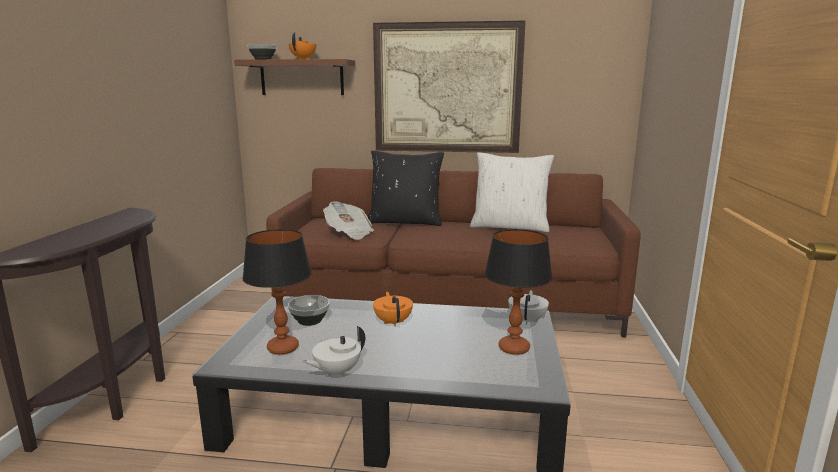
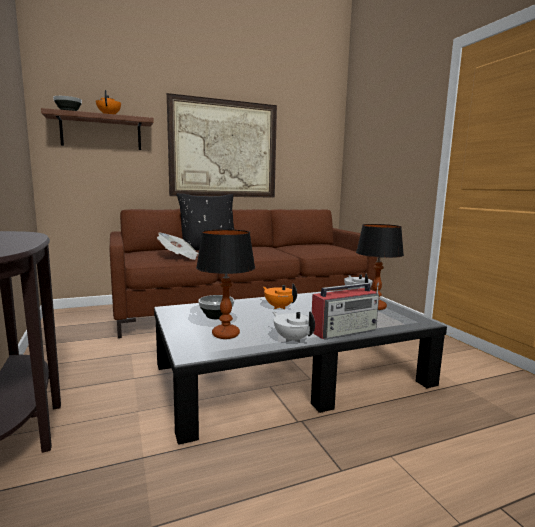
camera: 30 degrees left, 5 degrees down
(336, 372) = (292, 339): white teapot -> white teapot turned 120 degrees clockwise
(413, 375) = (344, 330): none -> radio
(510, 226) = (284, 246): white pillow -> none

